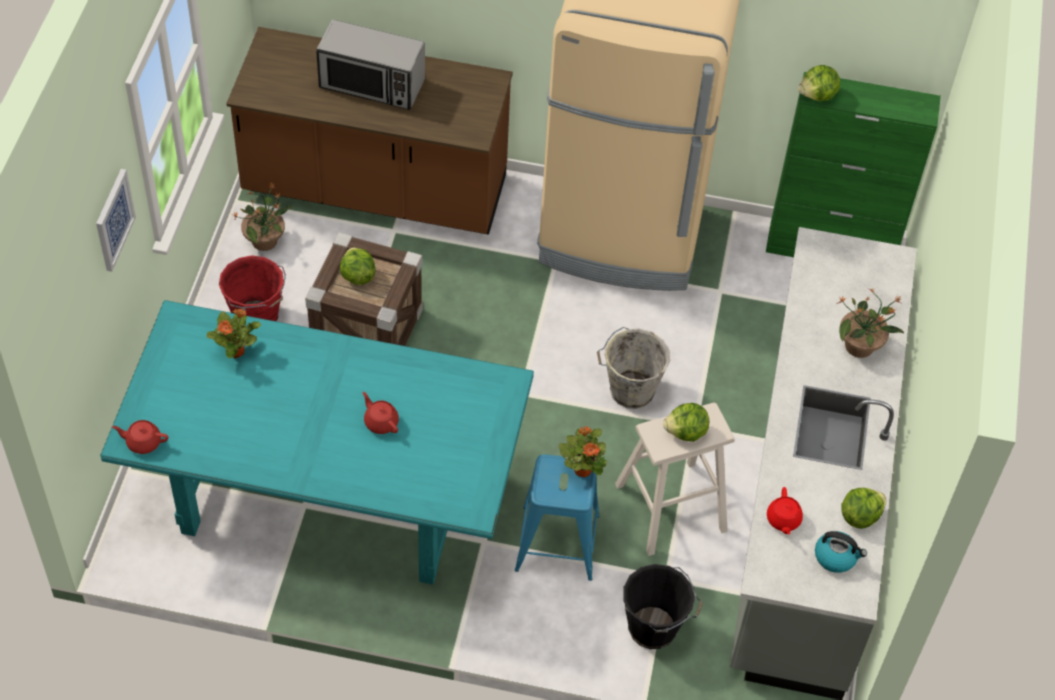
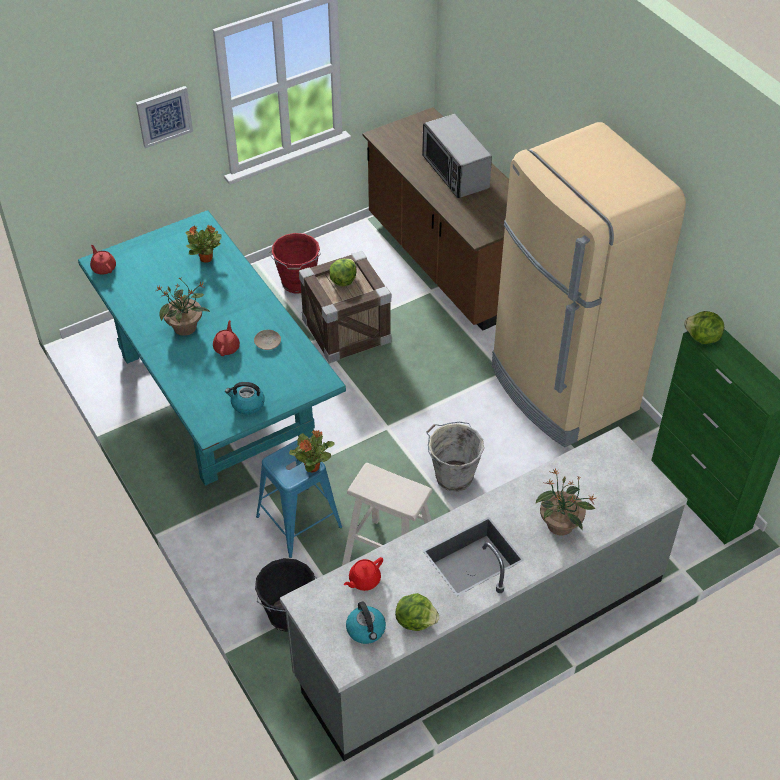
camera: 50 degrees right, 5 degrees down
(265, 240) = (354, 248): potted plant -> potted plant (185, 327)
(411, 386) = (267, 342): none -> beige plate
(473, 459) = (247, 404): none -> kettle
(686, 432) = (388, 490): lettuce -> none

